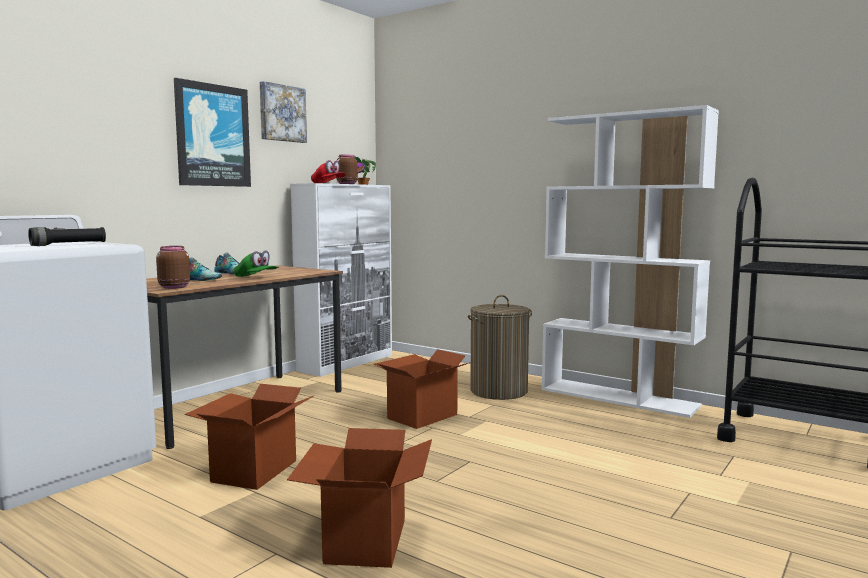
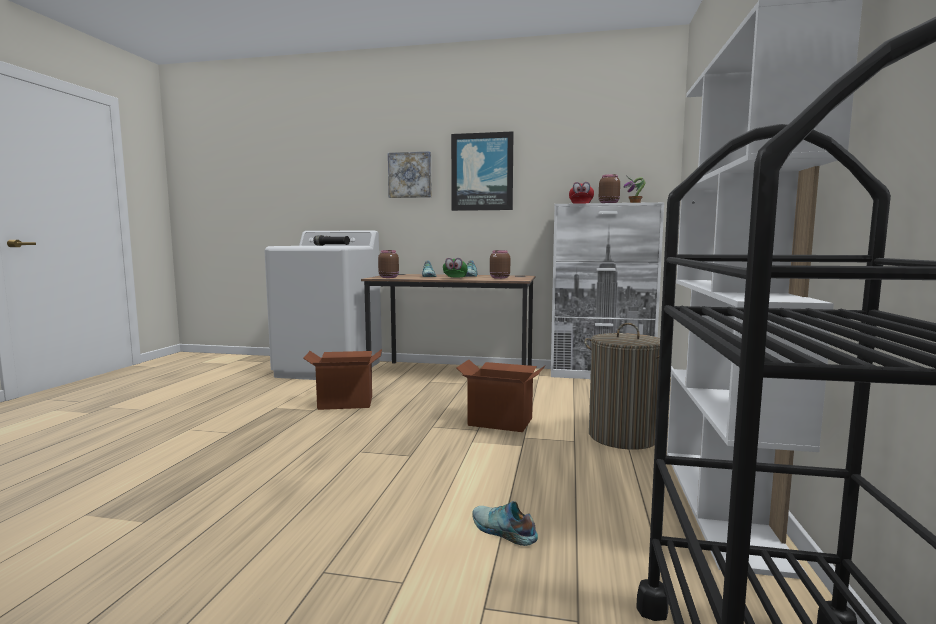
camera: 65 degrees right, 0 degrees up
(281, 113) = (551, 145): picture -> picture (410, 175)
(286, 271) = (499, 278): none -> brown jar
(364, 541) = (249, 449): cardboard box -> none
(631, 454) = (502, 531): none -> shoe

